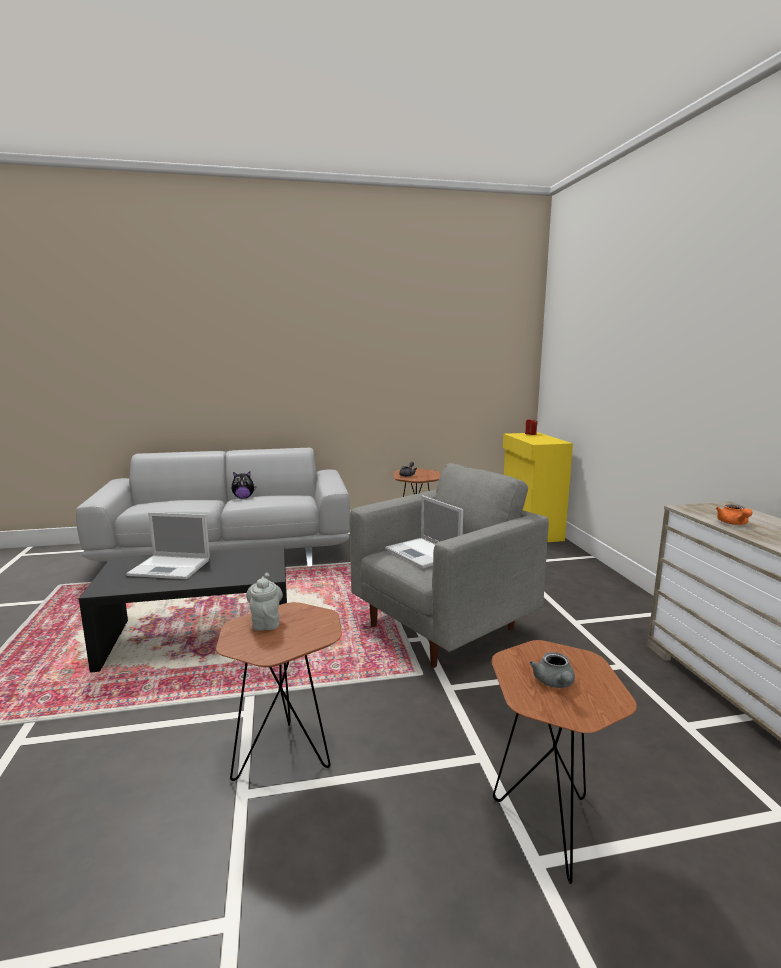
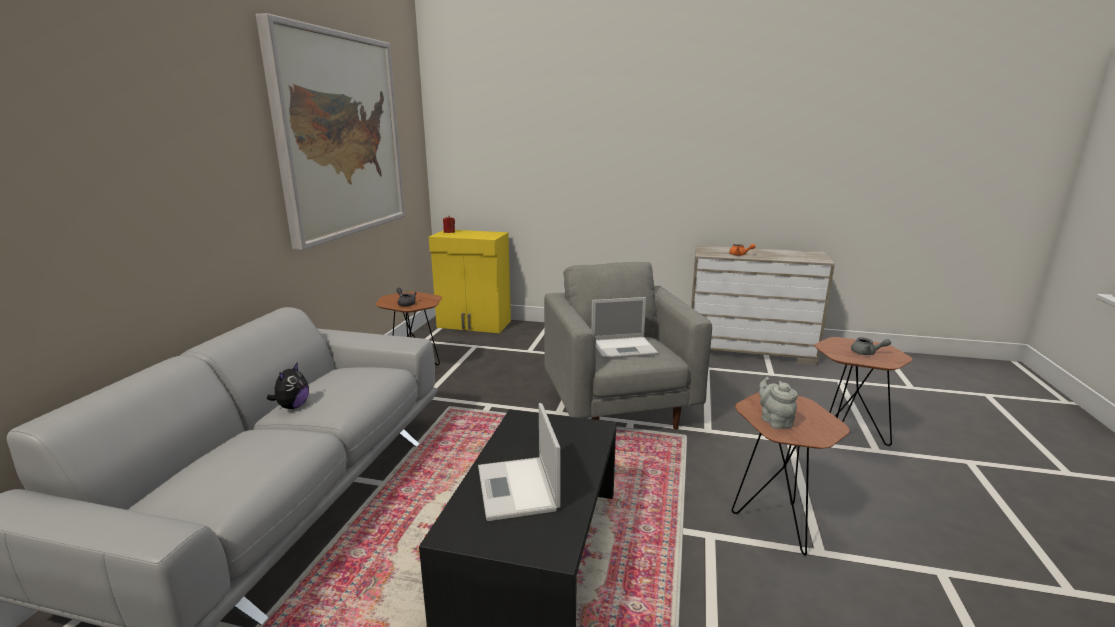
camera: 65 degrees left, 5 degrees up
(171, 567) = (518, 489): laptop -> laptop turned 135 degrees clockwise
(266, 622) = (774, 421): grey teapot -> grey teapot turned 60 degrees clockwise
(406, 337) = (340, 136): none -> picture

